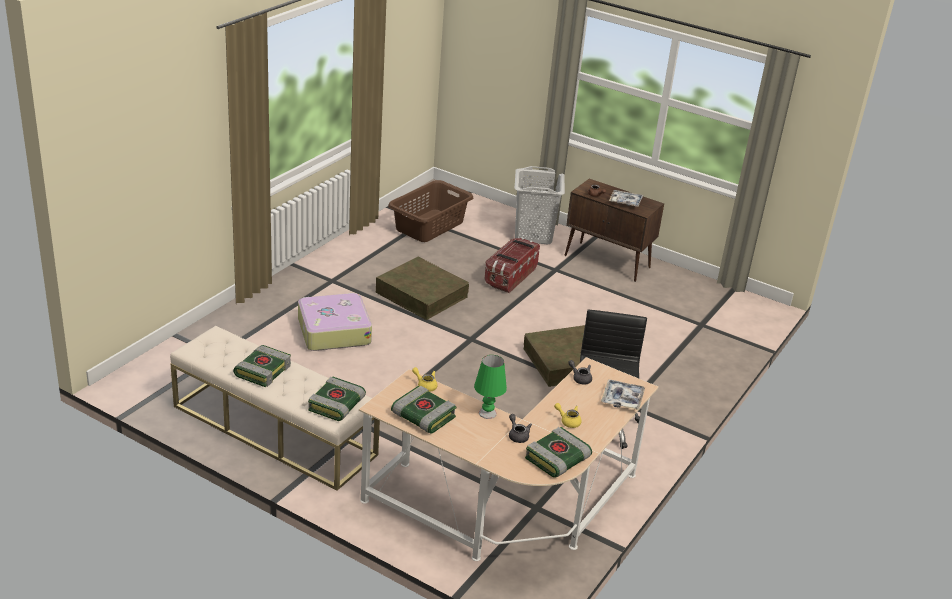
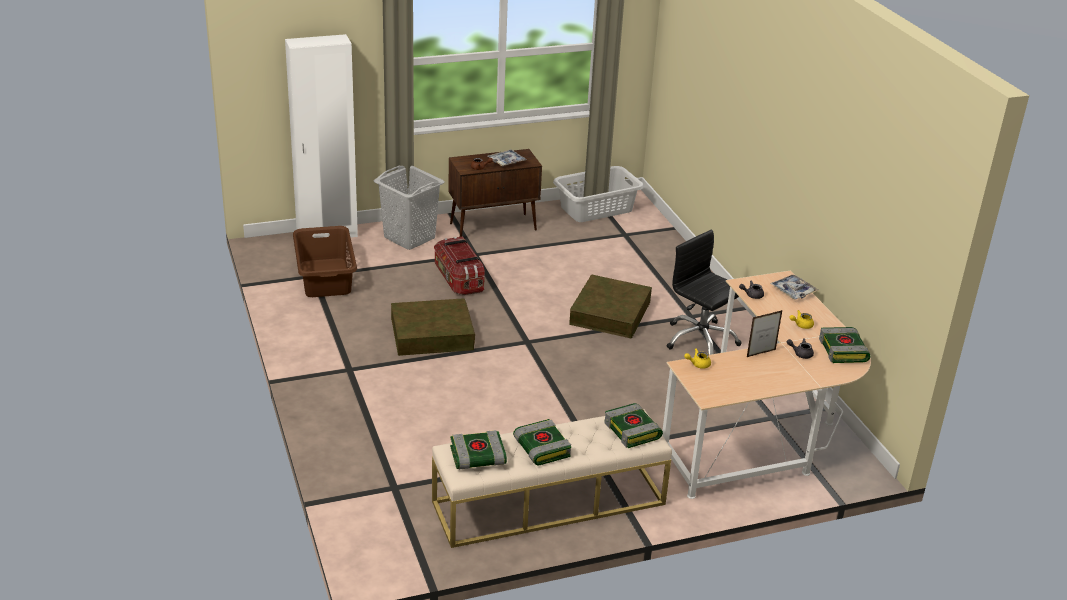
camera: 50 degrees left, 0 degrees up
(333, 331) = (433, 405): suitcase -> none
(422, 416) = (739, 383): book -> book (477, 457)
(483, 204) = (327, 235): none -> white wardrobe
(487, 413) = (761, 353): green table lamp -> picture frame
(717, 295) = (595, 208): none -> grey laundry basket

